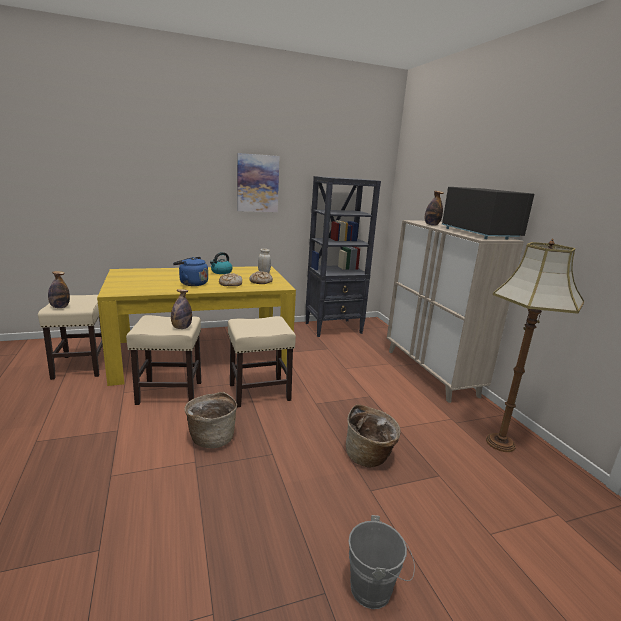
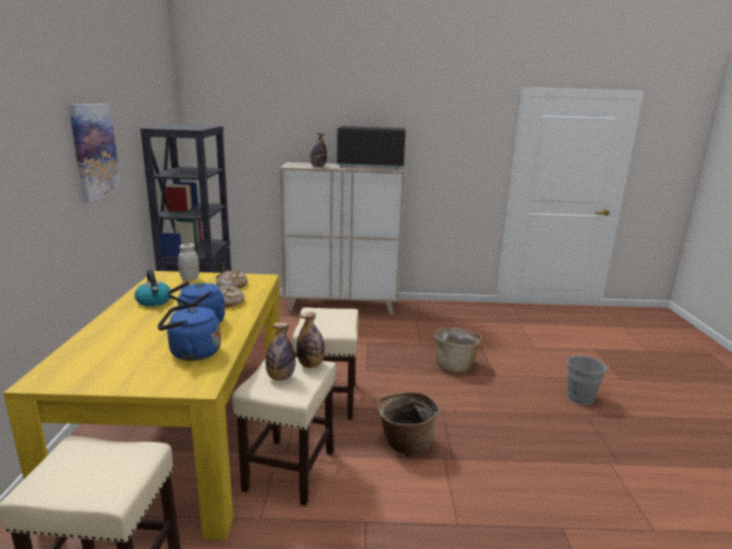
camera: 70 degrees left, 0 degrees up
(60, 307) = (117, 482): bottle -> bottle (280, 377)
(152, 286) = (191, 353): none -> blue kettle
(501, 443) = (450, 314): floor lamp -> none

